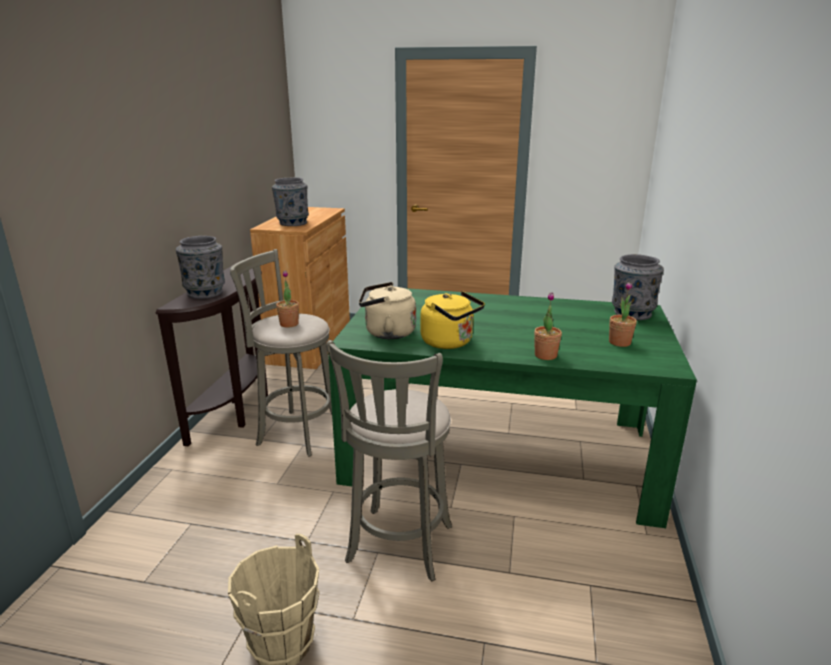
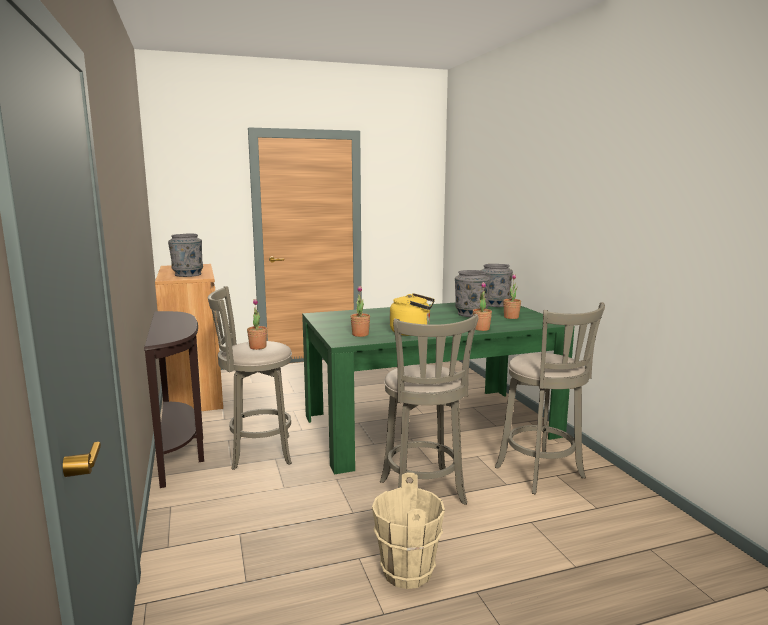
camera: 30 degrees left, 10 degrees down
(205, 292) = (169, 331): grey vase -> grey vase (470, 314)
(386, 333) = (360, 334): beige kettle -> potted plant
(572, 576) = (542, 474): none -> grey stool

